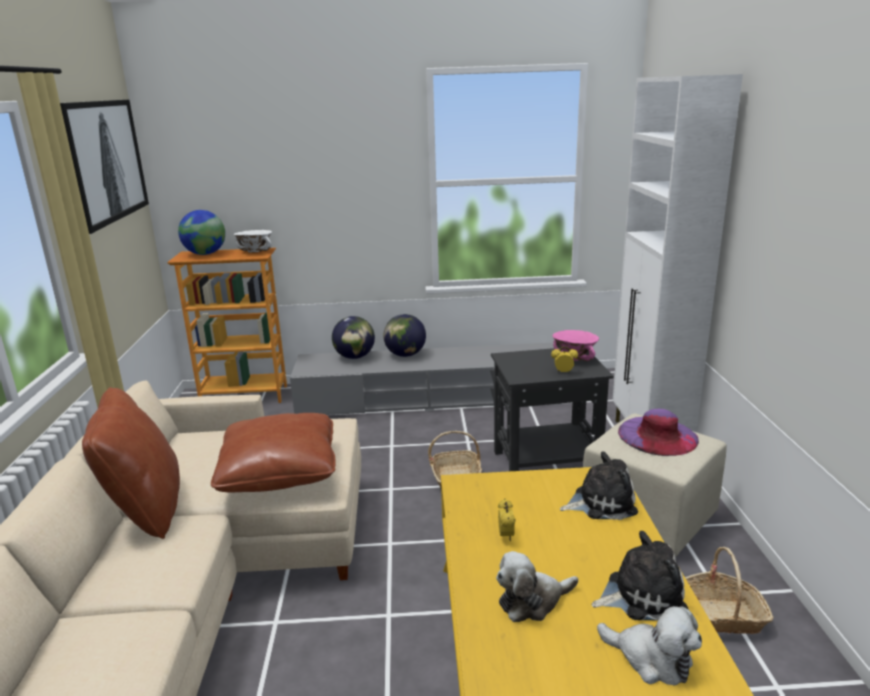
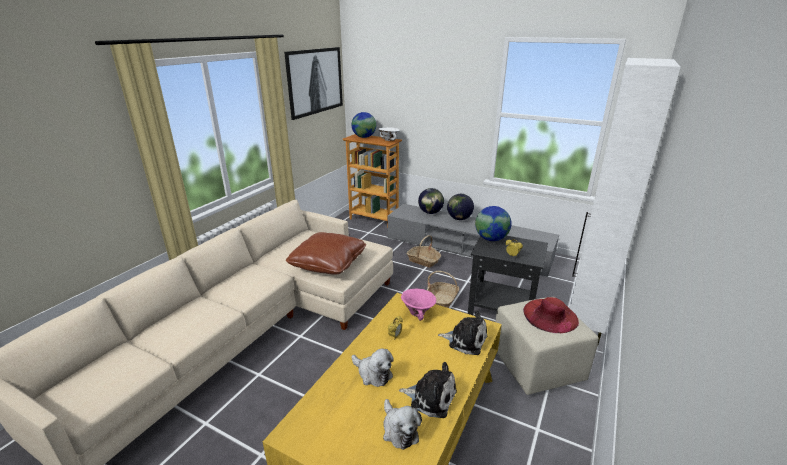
camera: 30 degrees right, 5 degrees up
(146, 510) = (262, 262): brown pillow -> none
(514, 359) = (491, 239): none -> globe
(532, 601) = (373, 374): plush toy -> plush toy turned 150 degrees counterclockwise
(574, 358) = (530, 249): pink bowl -> pink bowl (418, 313)
(657, 435) = (550, 315): purple hat -> red hat
(720, 616) = (525, 440): basket -> basket (423, 260)

